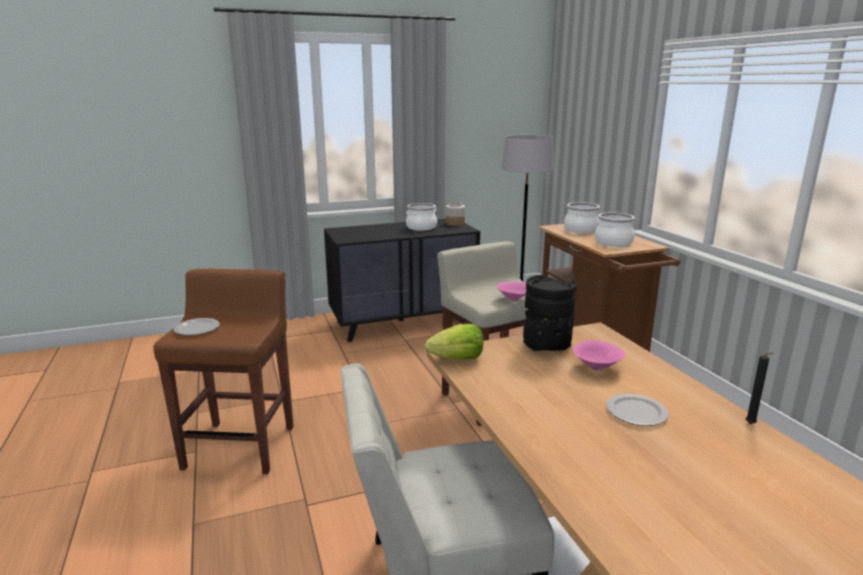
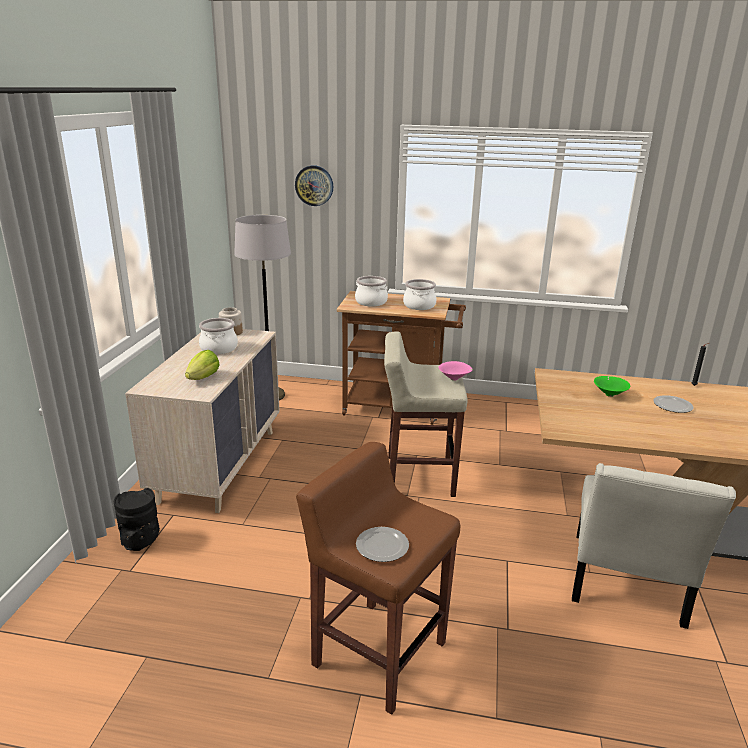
camera: 60 degrees left, 5 degrees up
(403, 322) = (219, 464): black dresser -> beige dresser
(457, 359) = (569, 431): lettuce -> lettuce (203, 378)
(545, 346) = (566, 397): black vase -> black vase (141, 542)
(597, 111) = (314, 185): none -> wall clock
(598, 368) = (609, 394): pink bowl -> green bowl

